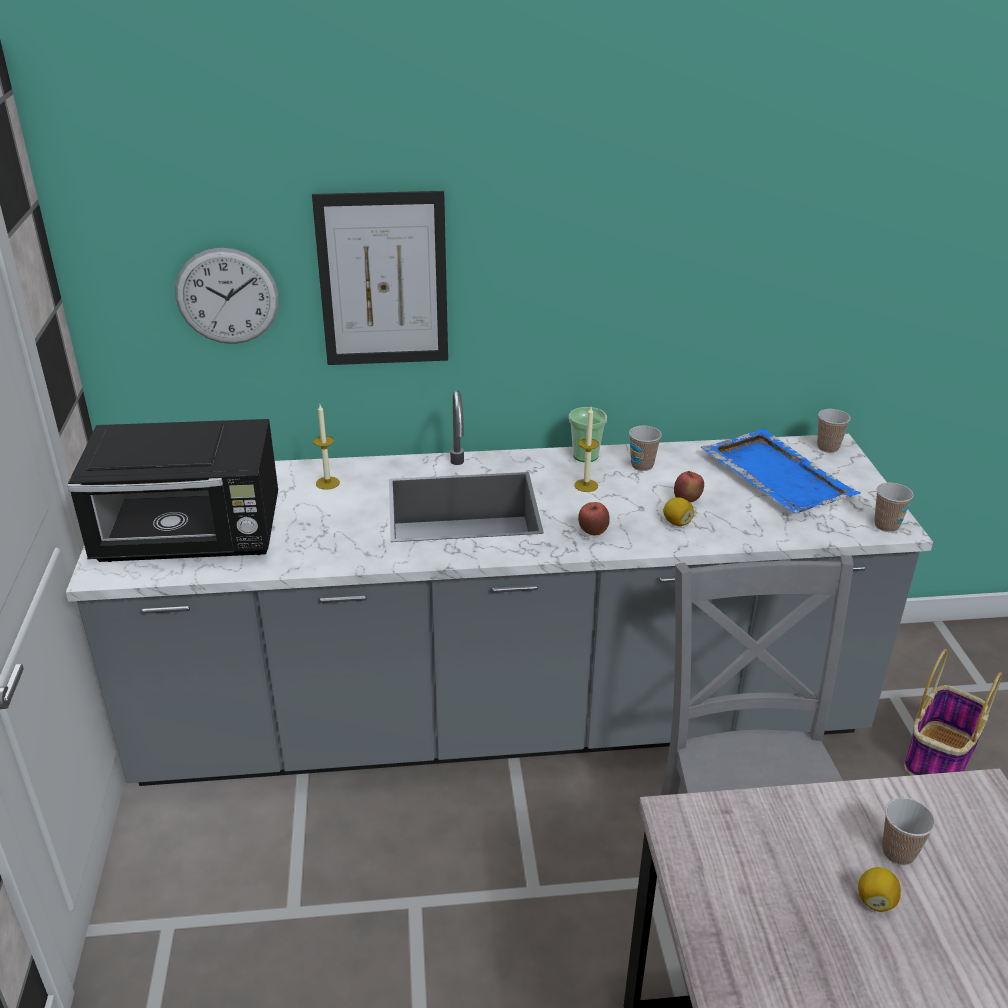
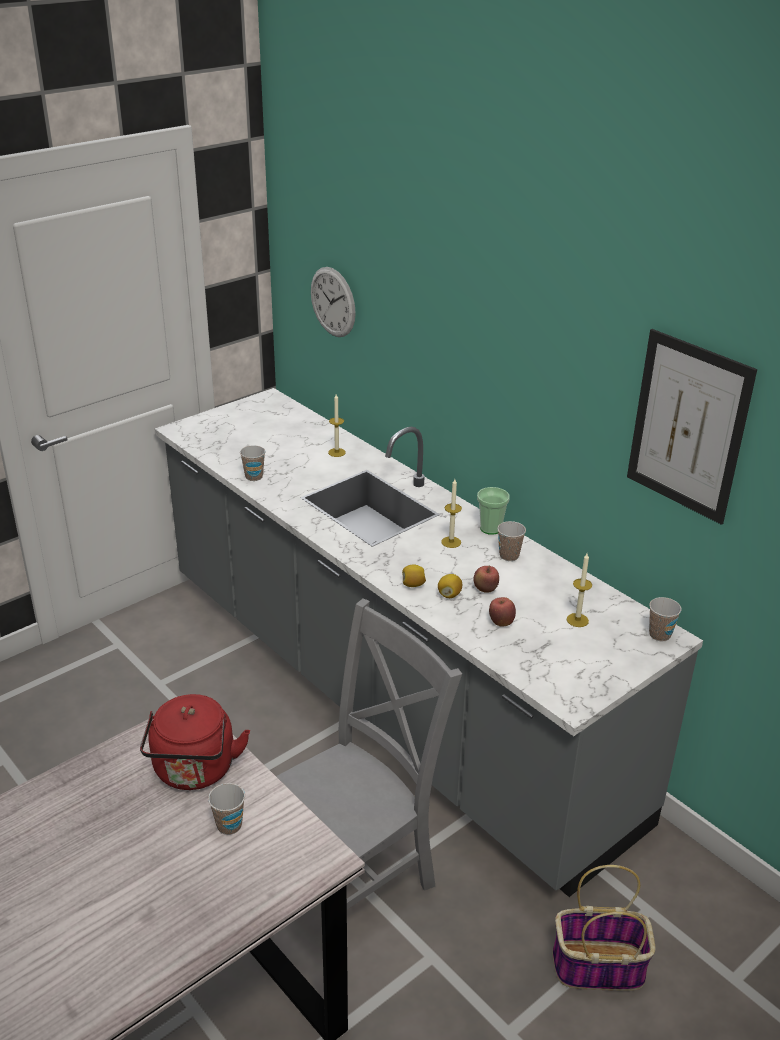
camera: 55 degrees right, 0 degrees up
(192, 538) = (234, 438): black microwave -> none
(383, 280) = (405, 328): picture -> picture (688, 426)
(593, 532) = (395, 564): apple -> apple (501, 622)
(776, 474) = (577, 620): blue tray -> candle
(787, 848) = (194, 772): none -> red kettle
(875, 900) = (176, 824): lemon -> lemon (413, 584)
(886, 525) = (568, 696): cup -> cup (254, 477)

